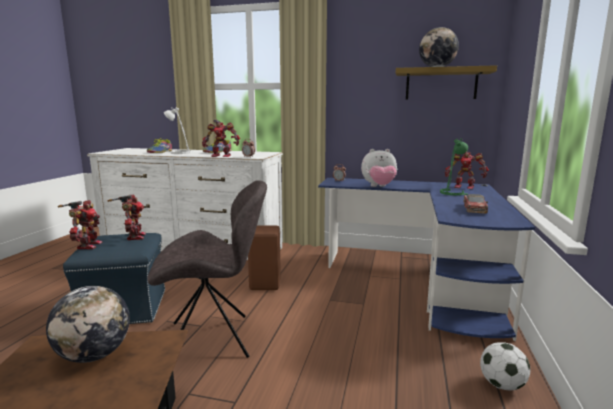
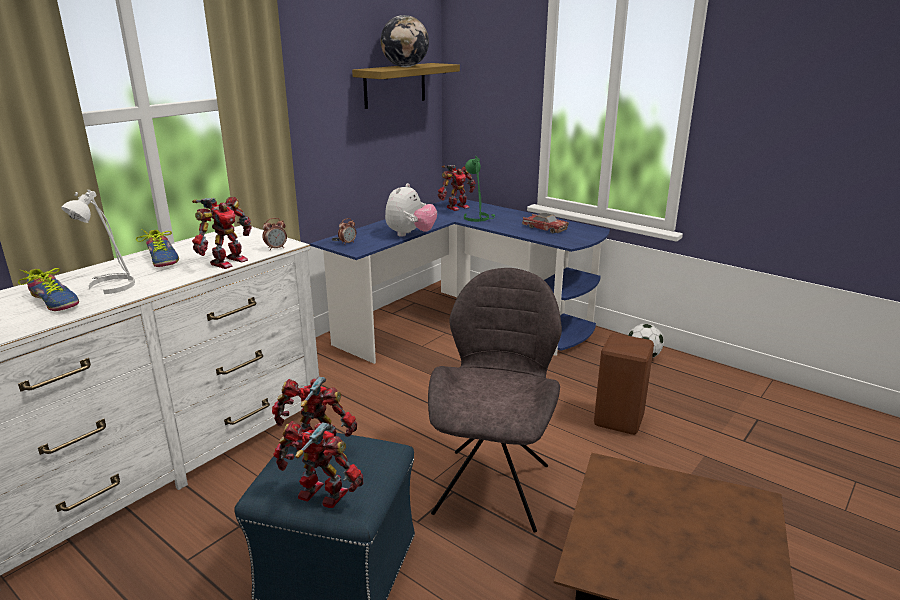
camera: 65 degrees left, 10 degrees up
(94, 355) = (625, 519): globe -> none
(264, 285) = (378, 420): brown stool -> brown stool (619, 421)

